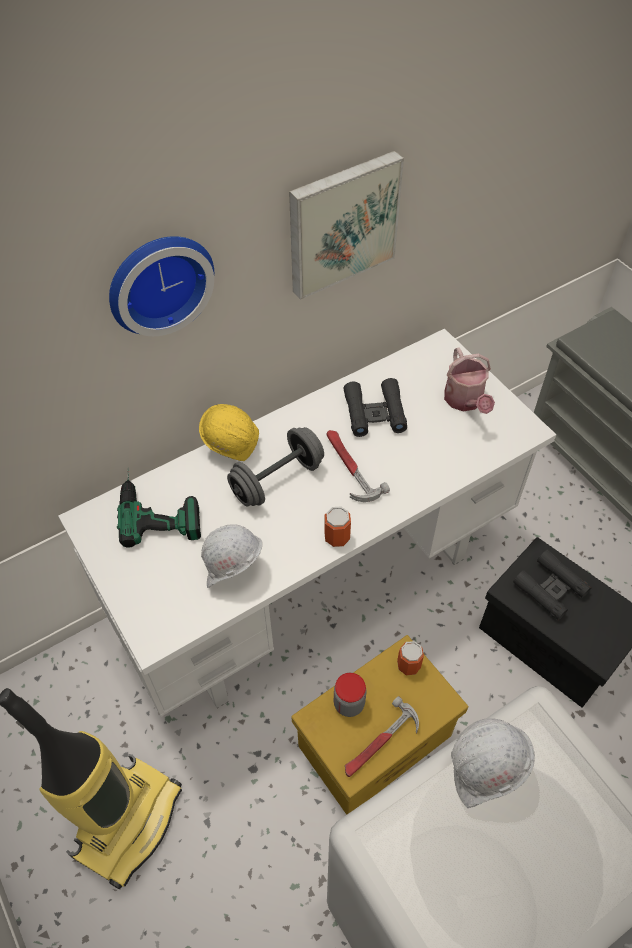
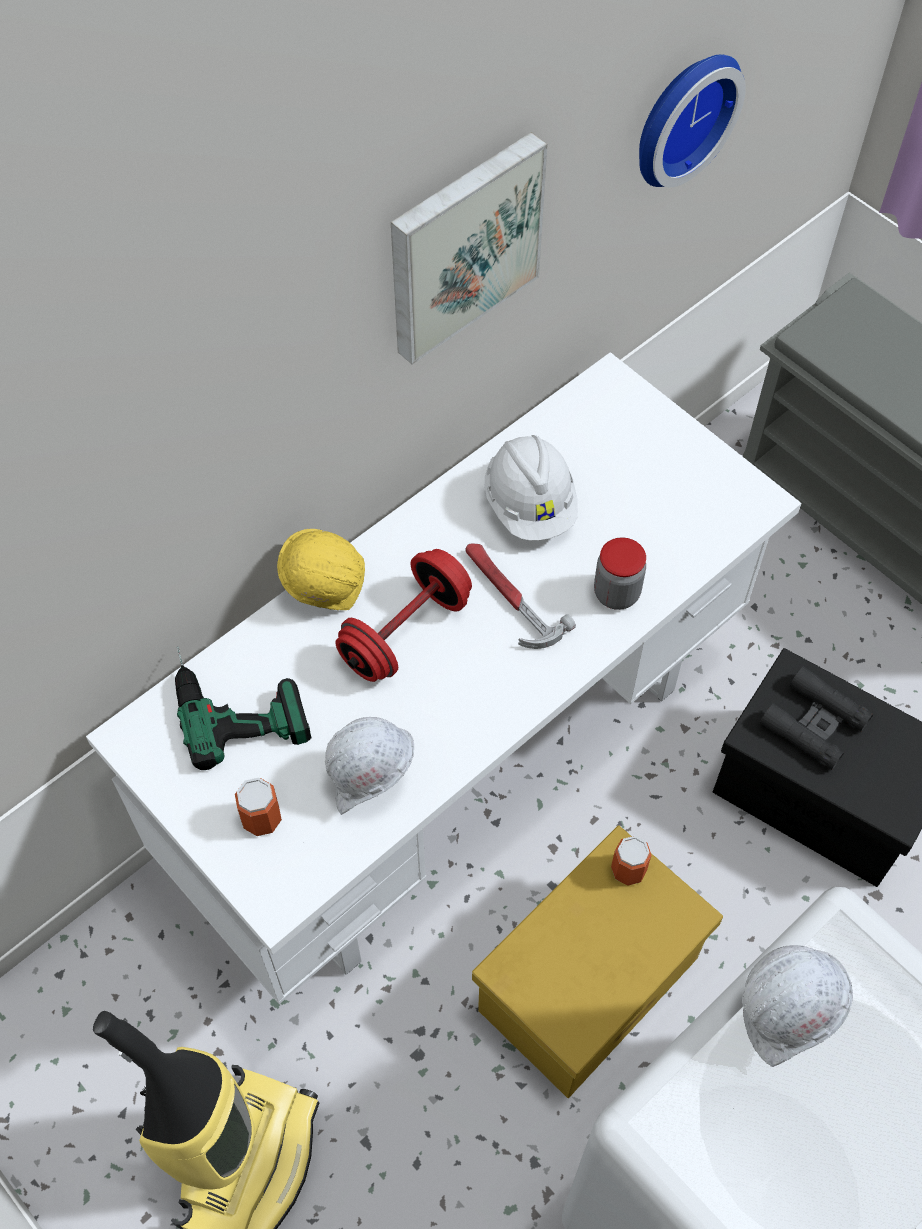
camera: 10 degrees left, 5 degrees up
(158, 281) = (217, 384): wall clock -> wall clock (680, 115)
(277, 480) = (405, 632): grey dumbbell -> red dumbbell
(337, 537) = (511, 708): can -> can (261, 819)
(349, 703) = (552, 940): jar -> jar (616, 593)
(374, 413) = (530, 505): black binoculars -> white hard hat
(380, 743) = (607, 989): hammer -> none
(465, 401) = (661, 468): watering can -> none

